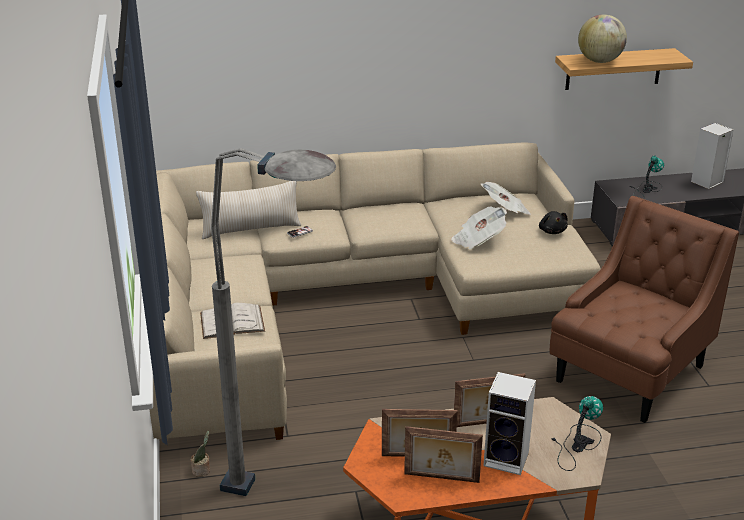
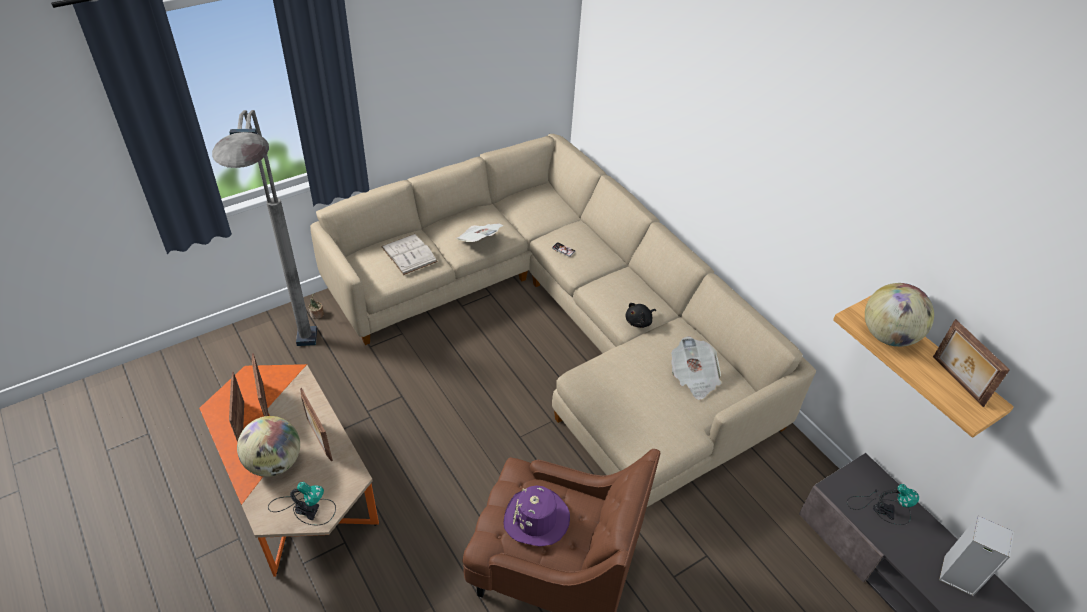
camera: 65 degrees right, 15 degrees up
(251, 229) = (552, 221): beige pillow -> none
(478, 240) = (625, 370): newspaper -> newspaper (479, 241)
(508, 459) = (274, 463): speaker -> globe
(552, 231) = (679, 425): black plush toy -> black plush toy (639, 321)
(633, 311) = (536, 519): none -> purple hat
(649, 55) = (956, 381): none -> picture frame

